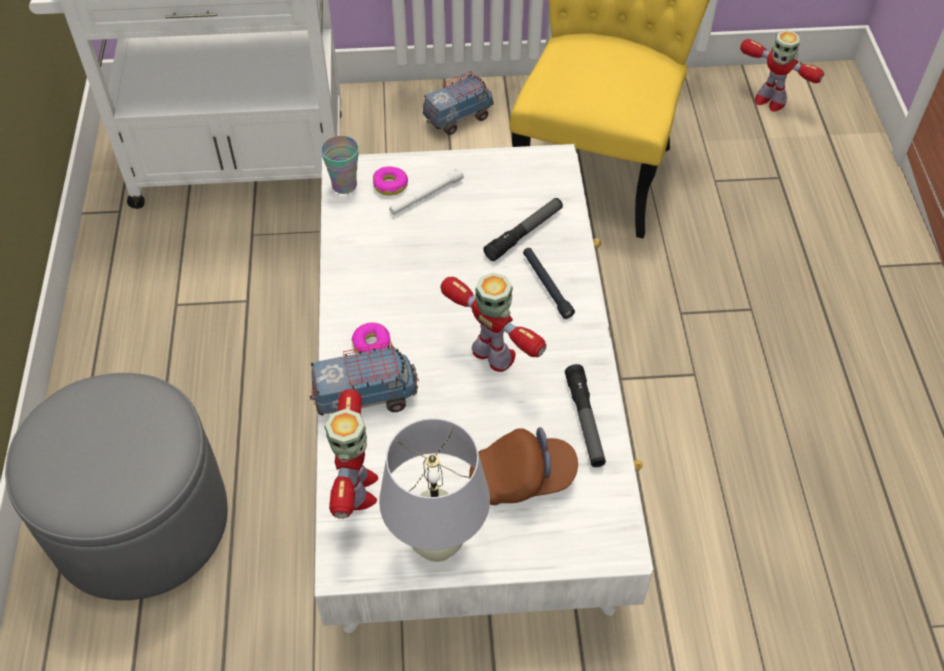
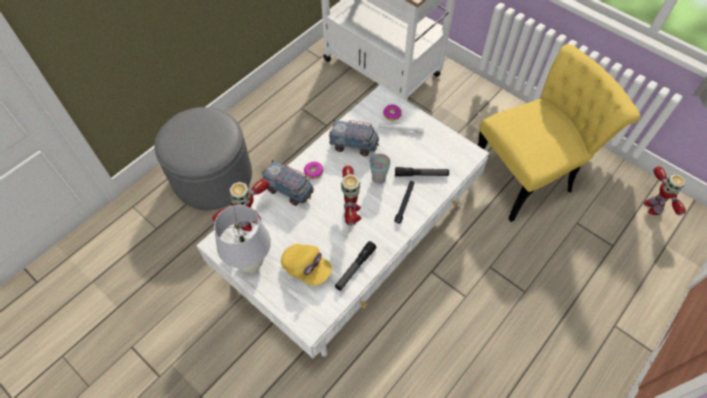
camera: 45 degrees right, 5 degrees up
(344, 185) = (374, 102): cup -> cup (378, 178)
(458, 118) = (488, 110): toy truck -> toy truck (354, 145)
(522, 479) = (306, 268): brown cap -> yellow cap

